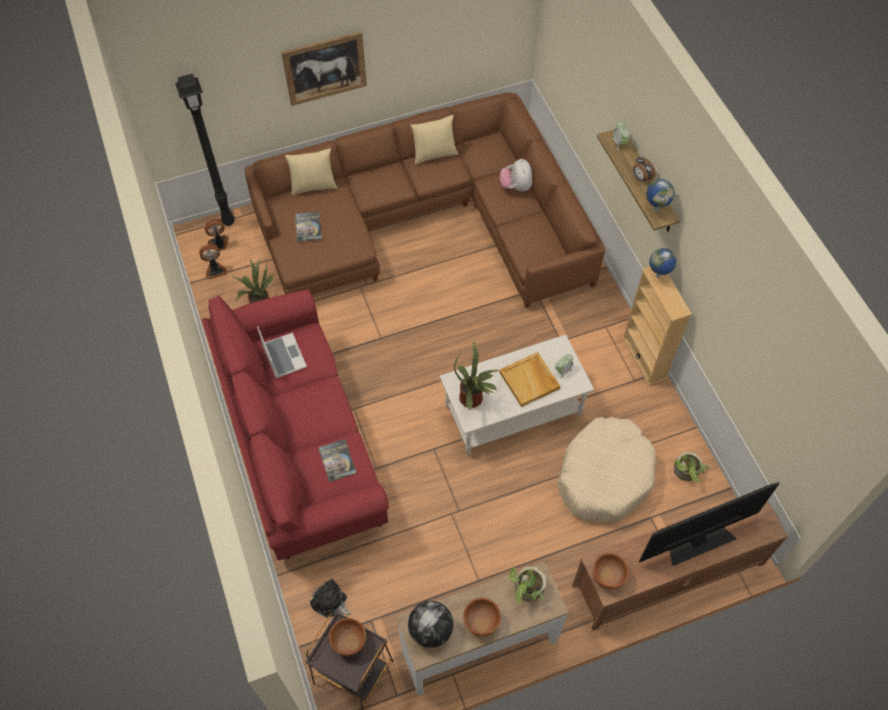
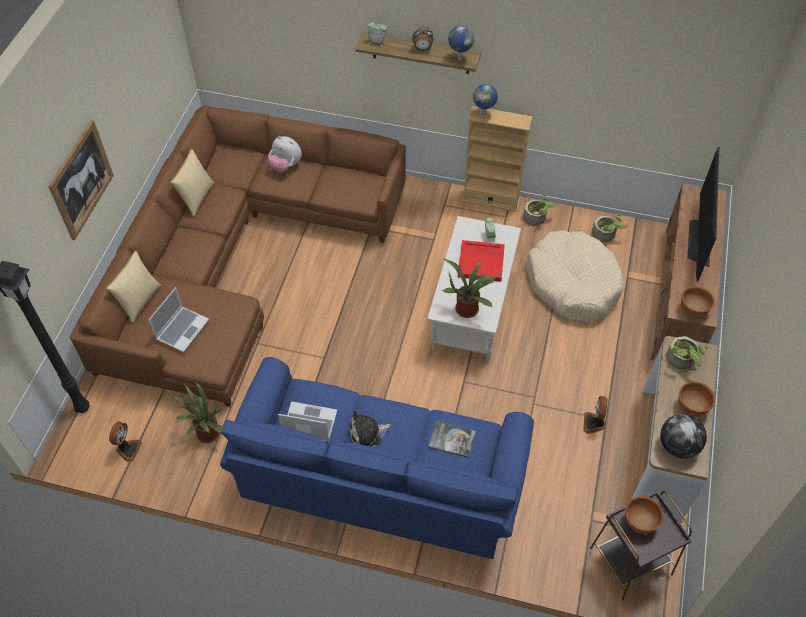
camera: 55 degrees left, 5 degrees down
(219, 244) = (100, 429): fan -> fan (594, 423)
(301, 444) = (381, 479): red sofa -> blue sofa
(308, 227) = (182, 329): book -> laptop
(330, 602) = (553, 543): plush toy -> plush toy (367, 434)
(530, 380) = (481, 262): beige tray -> red tray
(656, 406) = (538, 217): none -> potted plant

